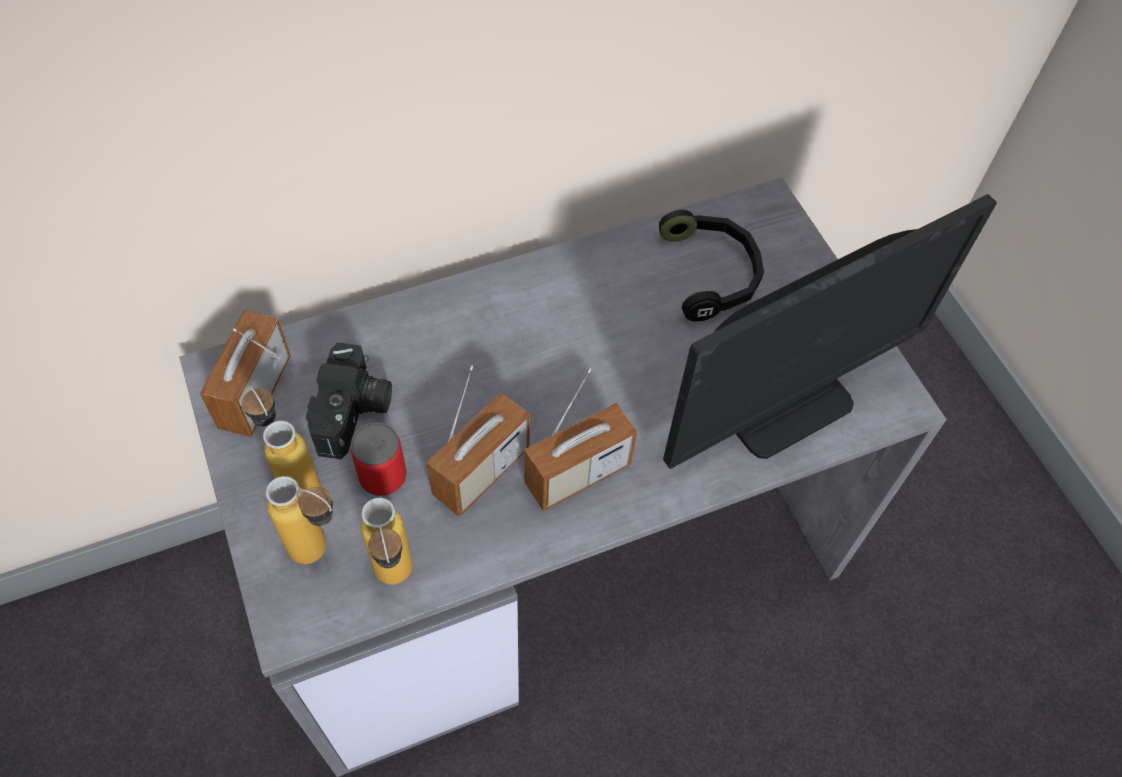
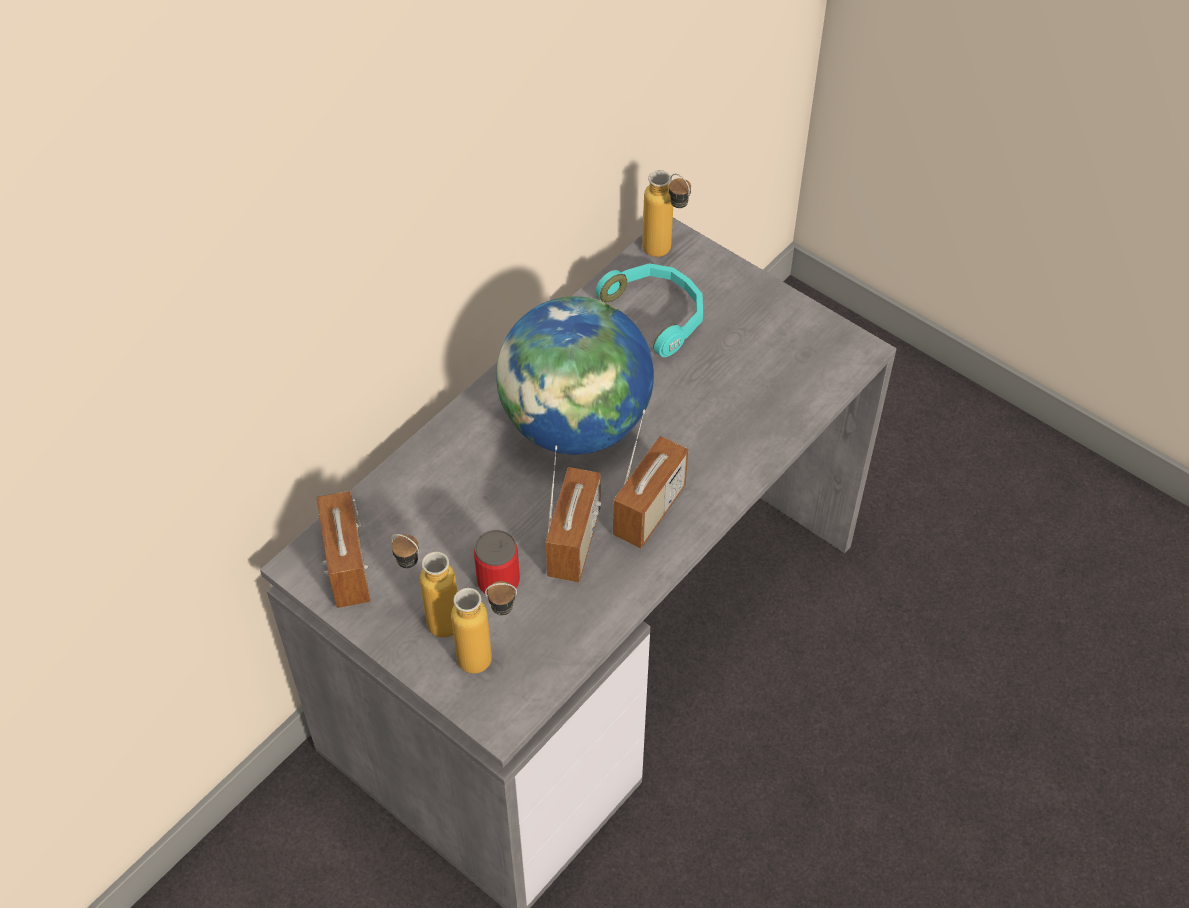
camera: 25 degrees left, 5 degrees down
(355, 414) = (442, 546): camera -> none
(396, 582) = (562, 651): bottle -> bottle (665, 254)
(561, 350) = (575, 424): none -> globe
(712, 273) = (657, 314): black headphones -> turquoise headphones
(784, 404) = (773, 389): monitor -> none

